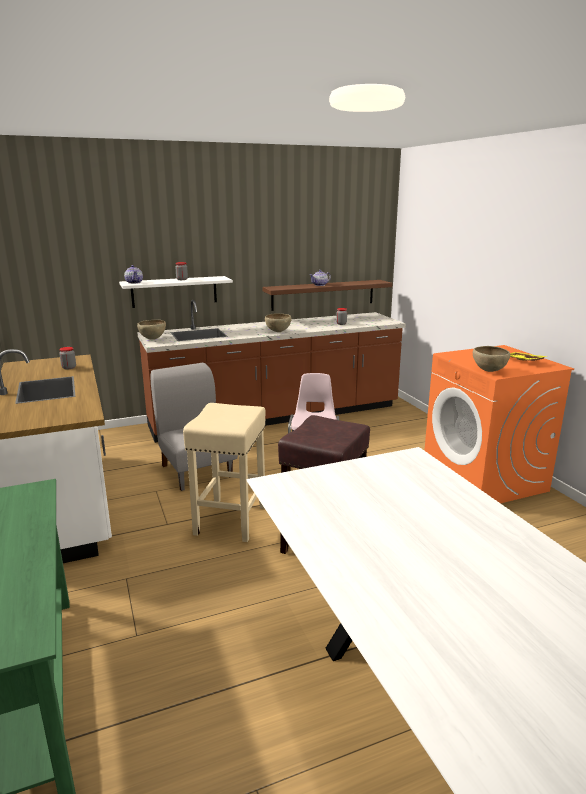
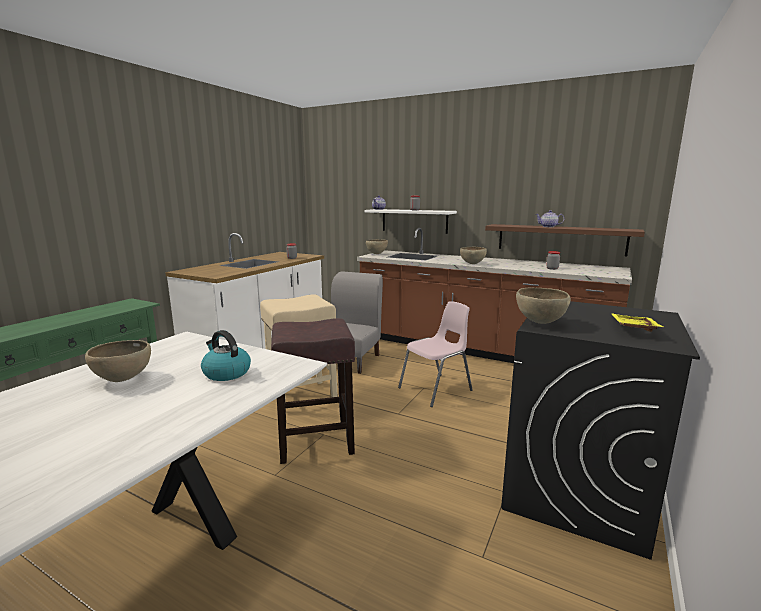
camera: 50 degrees right, 5 degrees down
(364, 526) = (123, 380): none -> brown bowl
(399, 483) = (226, 373): none -> kettle
(484, 479) = (577, 490): orange washing machine -> black washing machine

